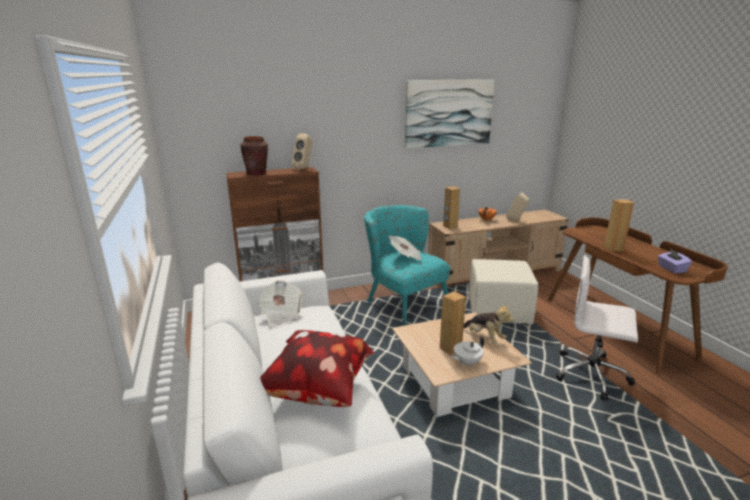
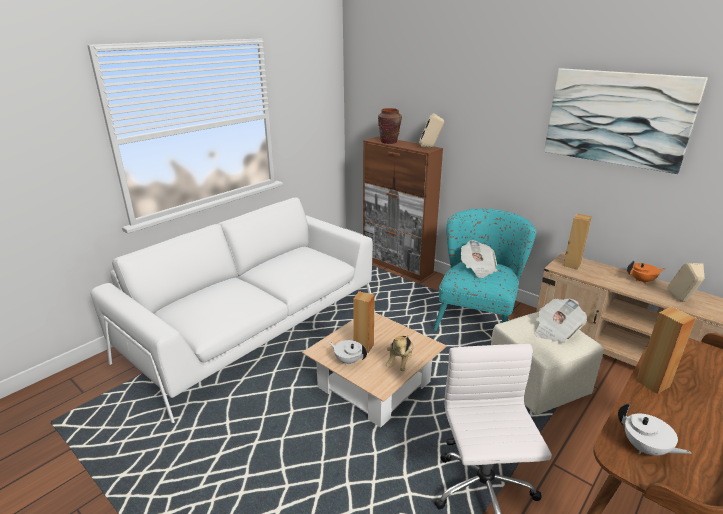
camera: 60 degrees right, 5 degrees up
(281, 314) = (308, 251): newspaper -> newspaper (555, 331)
(318, 392) = (227, 295): pillow -> none
(671, 269) = (645, 448): purple tissue box -> white teapot

